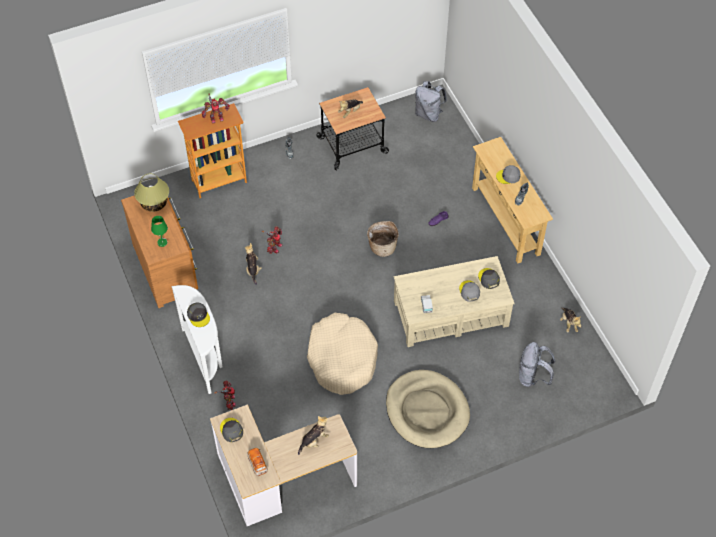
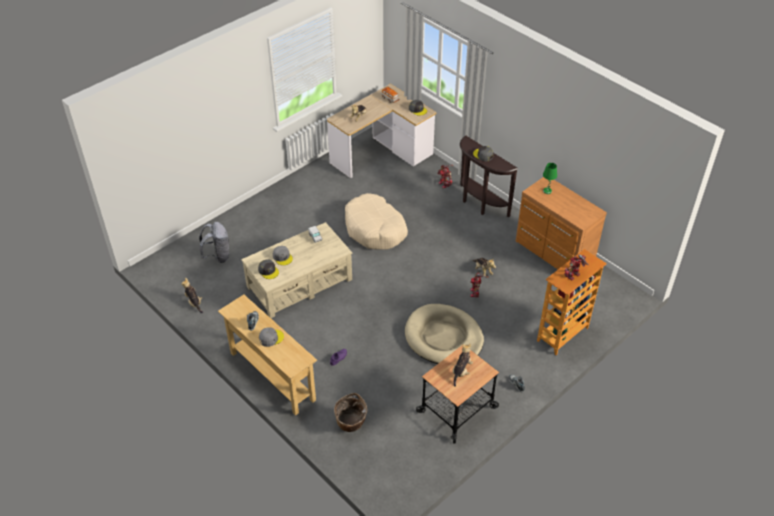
camera: 160 degrees right, 10 degrees down
(154, 203) = (577, 216): table lamp -> none
(205, 357) = (479, 204): white console table -> brown console table
(382, 246) = (381, 320): basket -> basket (351, 423)
(427, 411) = (295, 214): beige dog bed -> beige dog bed (443, 337)
(428, 114) = (392, 473): grey backpack -> none

